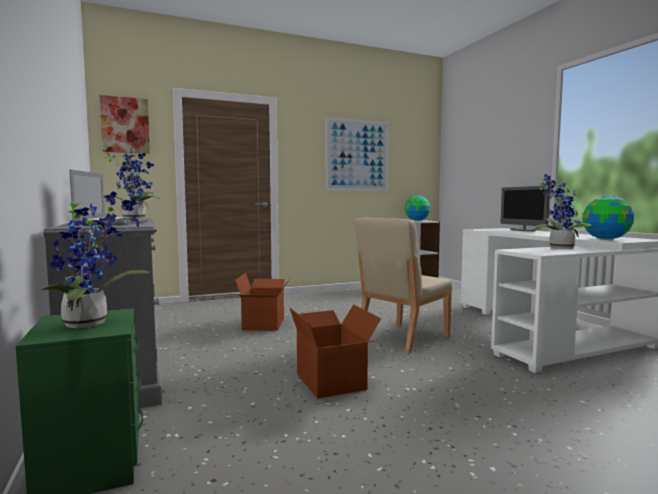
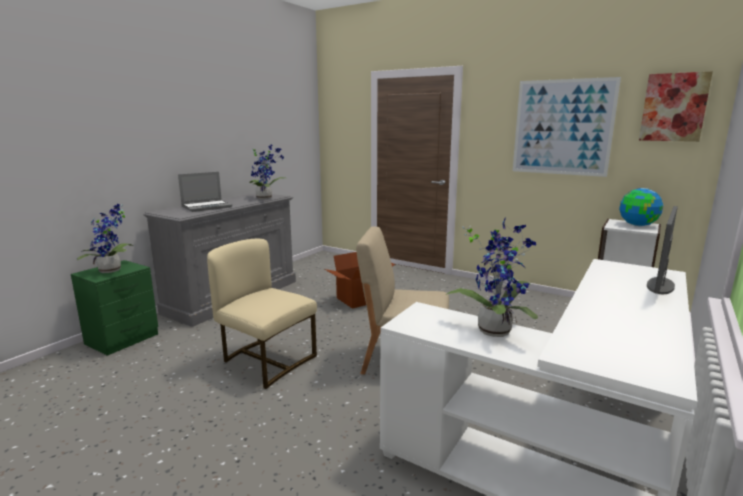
camera: 55 degrees right, 10 degrees up
(125, 125) = (339, 109): picture -> picture (673, 107)
(332, 381) = (266, 361): cardboard box -> beige chair
(606, 239) = (593, 346): globe -> none

